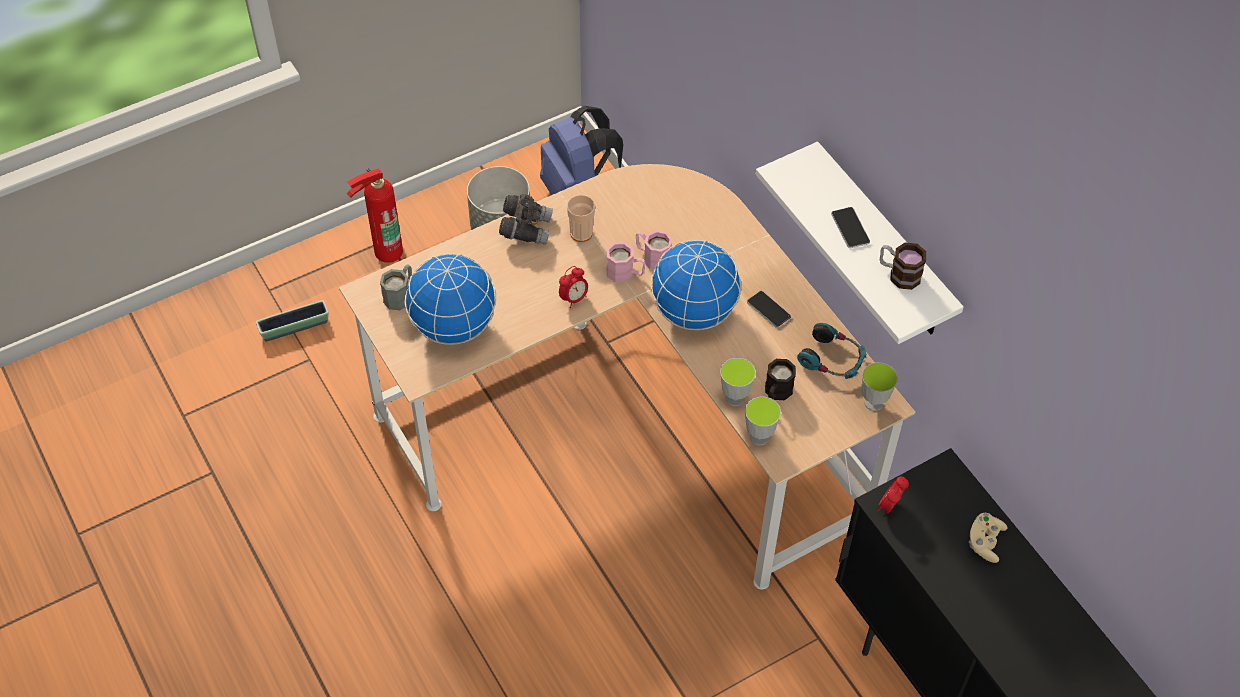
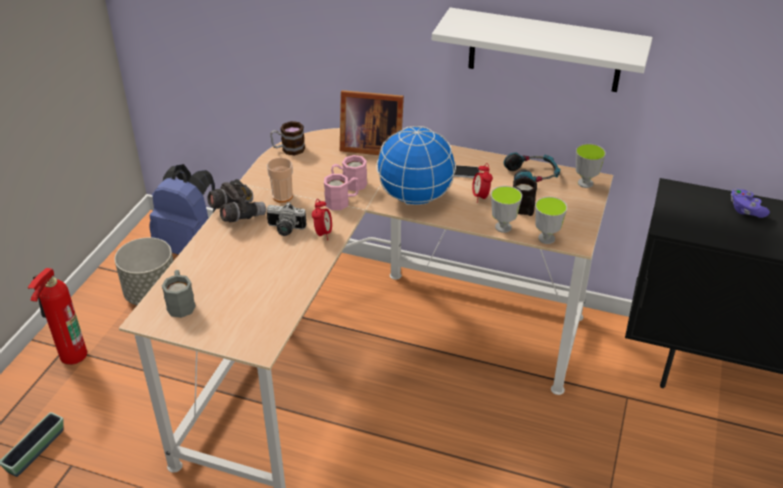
camera: 40 degrees left, 15 degrees down
(453, 326) = (249, 299): globe -> none
(547, 272) = (285, 229): none -> camera
(718, 222) = (369, 146): none -> picture frame
(850, 228) = (533, 33): phone -> none
(890, 506) = (673, 224): alarm clock -> alarm clock (480, 197)
(898, 274) = (594, 39): mug -> mug (288, 149)
(985, 542) = (745, 210): beige game controller -> purple game controller

